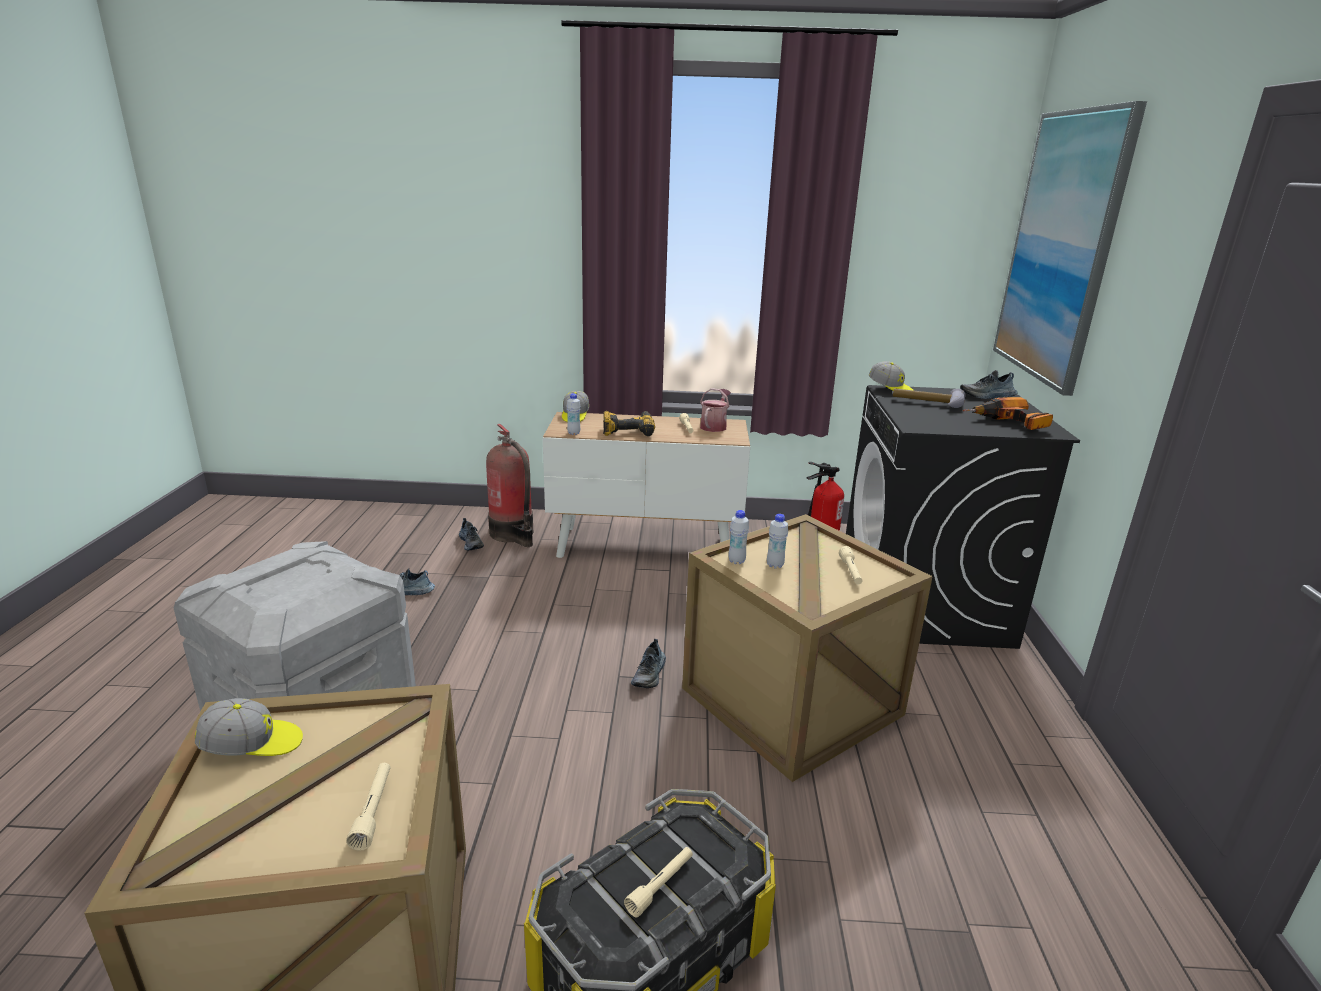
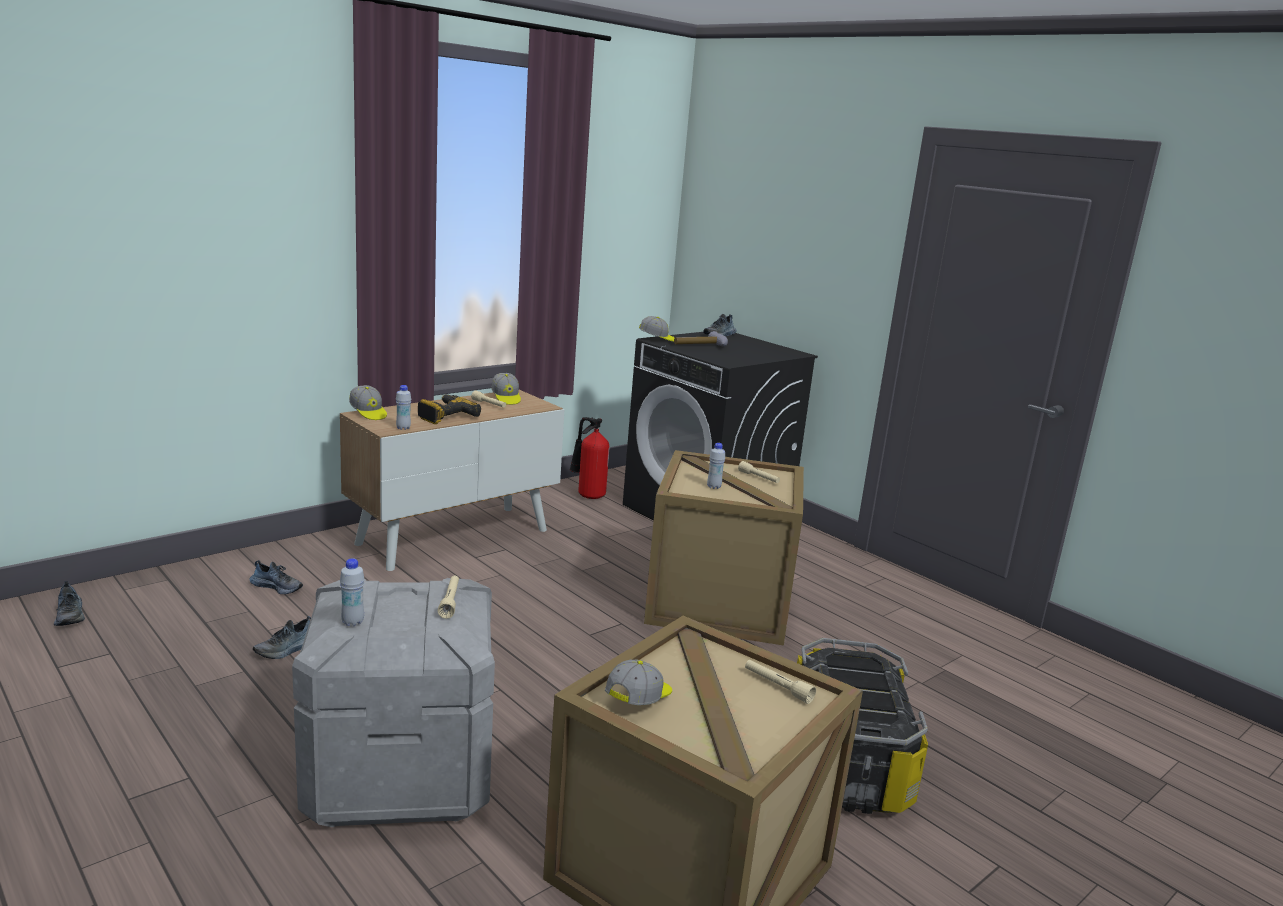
camera: 45 degrees left, 5 degrees down
(513, 534) = (308, 565): fire extinguisher -> none
(650, 674) = (609, 624): shoe -> shoe (70, 615)
(661, 886) = (868, 690): beige flashlight -> beige flashlight (450, 602)
(714, 426) = (506, 398): watering can -> cap
(736, 561) = (688, 491): white bottle -> white bottle (352, 622)
(1009, 424) = (768, 352): power drill -> none
(1061, 248) = (749, 216): picture -> none

